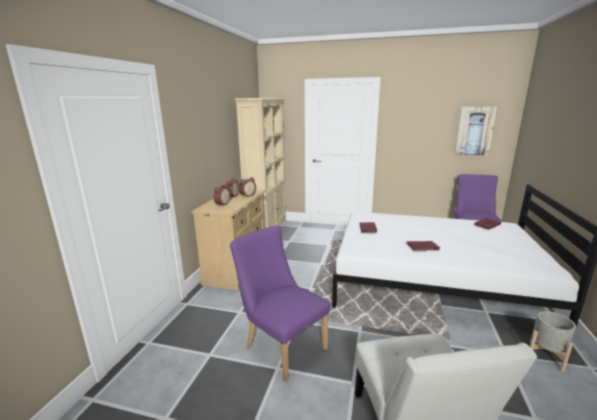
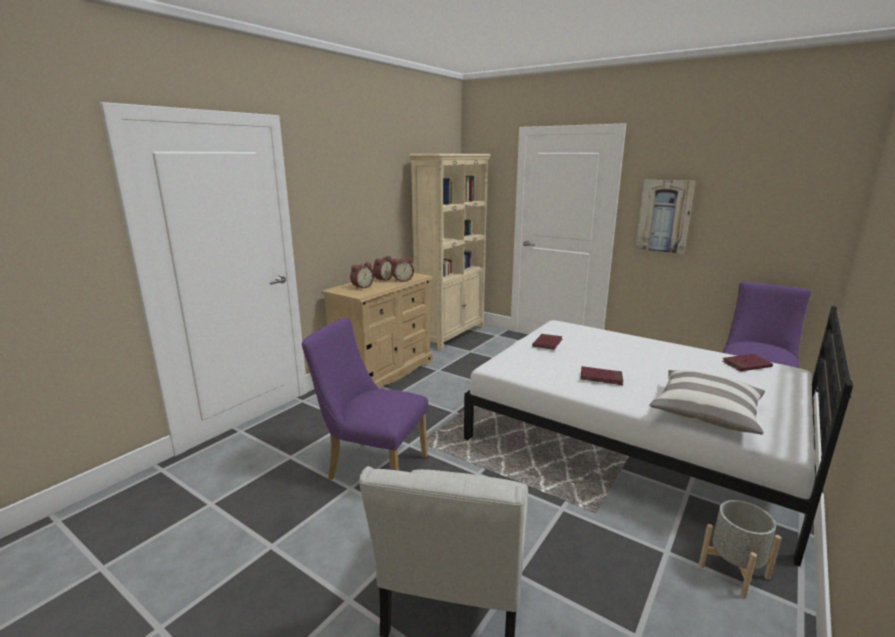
camera: 20 degrees right, 0 degrees up
(281, 345) = (371, 466): purple chair -> purple chair turned 45 degrees counterclockwise
(474, 131) = (776, 212): picture -> picture (664, 216)
(500, 260) = (706, 414): none -> pillow

